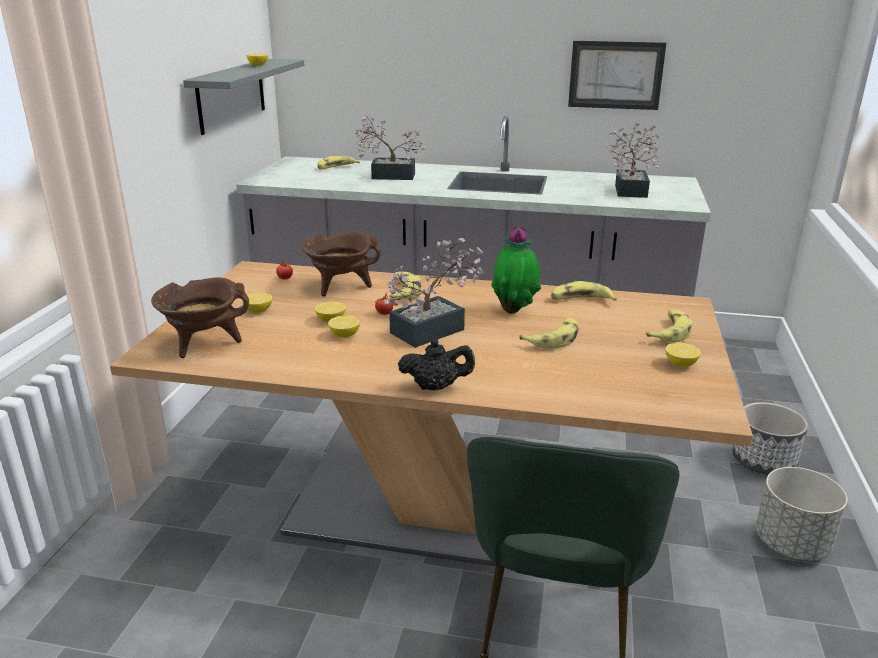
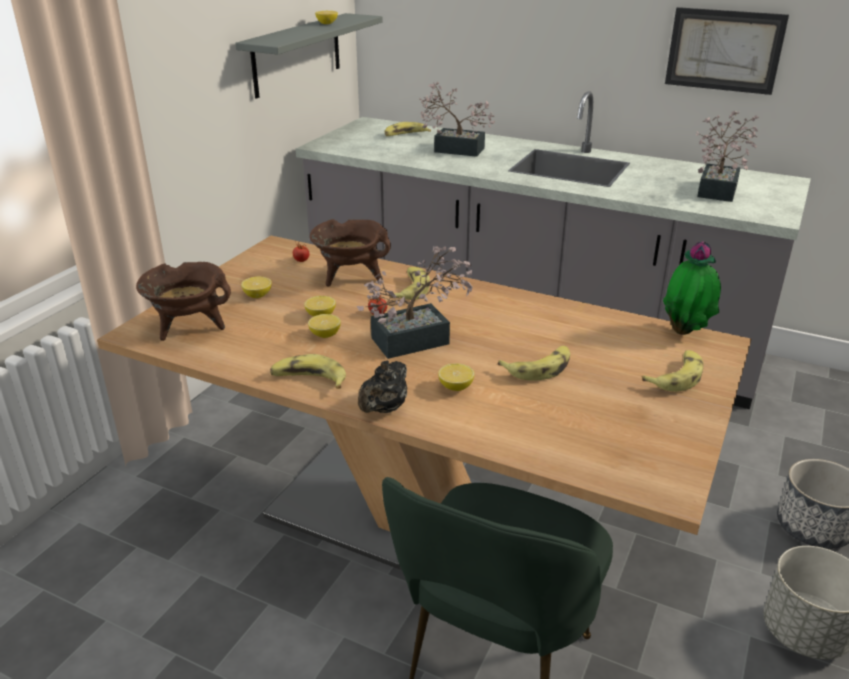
camera: 15 degrees right, 5 degrees up
(436, 387) = (384, 409): black teapot -> black teapot turned 105 degrees clockwise
(515, 311) = (515, 328): potted plant -> potted plant (686, 332)
(580, 300) = (596, 323): banana -> banana (309, 380)
(680, 364) = (665, 420): lemon -> lemon (456, 387)

